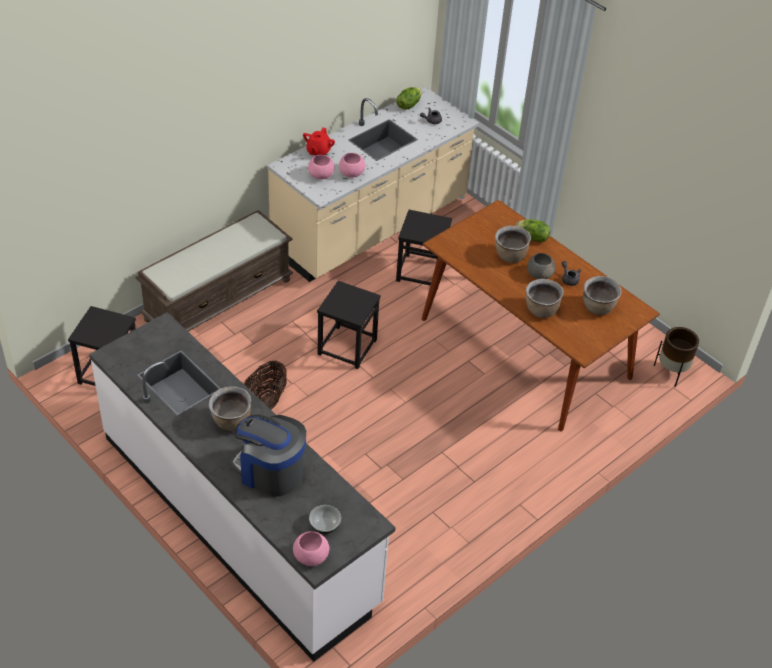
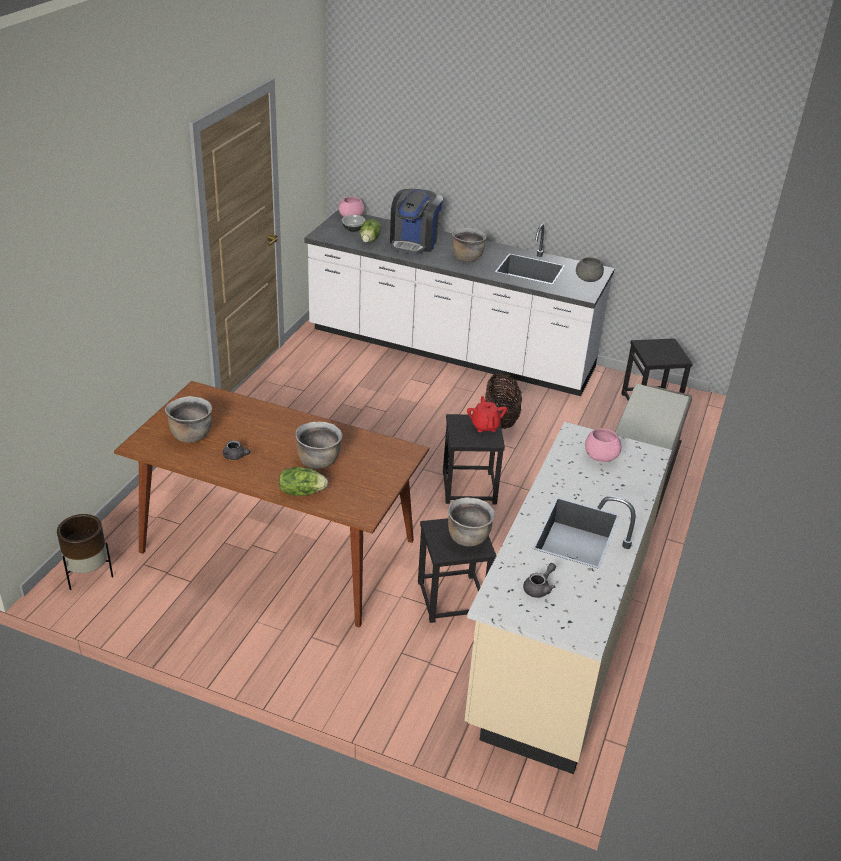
camera: 155 degrees right, 10 degrees down
(269, 471) = (414, 242): coffee machine -> coffee machine turned 105 degrees clockwise
(318, 151) = (635, 485): red teapot -> red teapot (485, 426)
(351, 173) = (569, 470): pink bowl -> none
(408, 105) = (595, 605): lettuce -> lettuce (370, 240)
(539, 274) = (274, 452): grey bowl -> grey bowl (588, 279)
(541, 310) = (256, 415): brown cooking pot -> brown cooking pot (468, 537)

